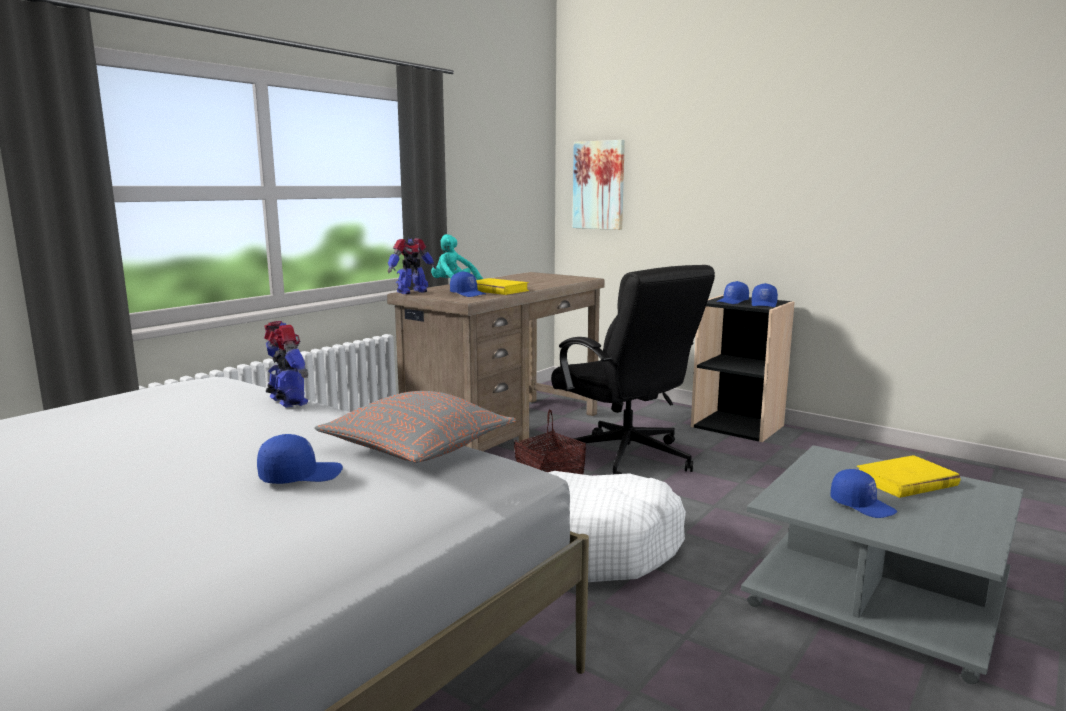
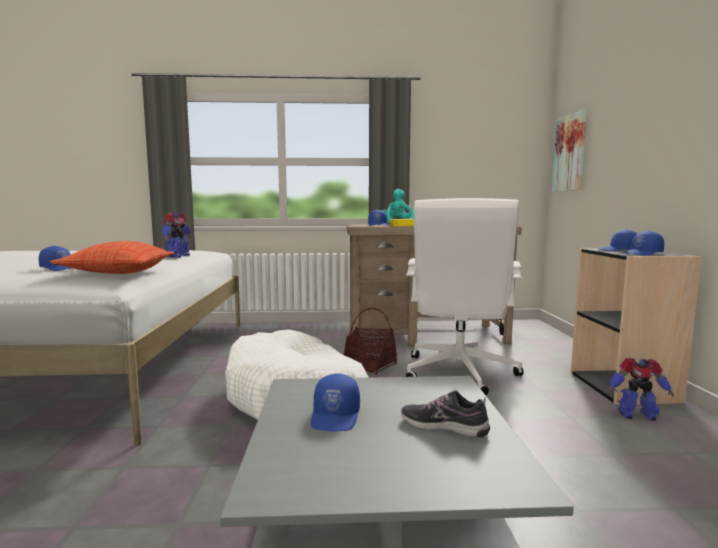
camera: 50 degrees right, 5 degrees down
(411, 292) = (359, 224): toy robot -> toy robot (636, 415)
(416, 449) = (120, 272): grey pillow -> orange pillow
(626, 457) = (459, 371): black office chair -> white office chair
(905, 481) = (444, 426): yellow book -> shoe

